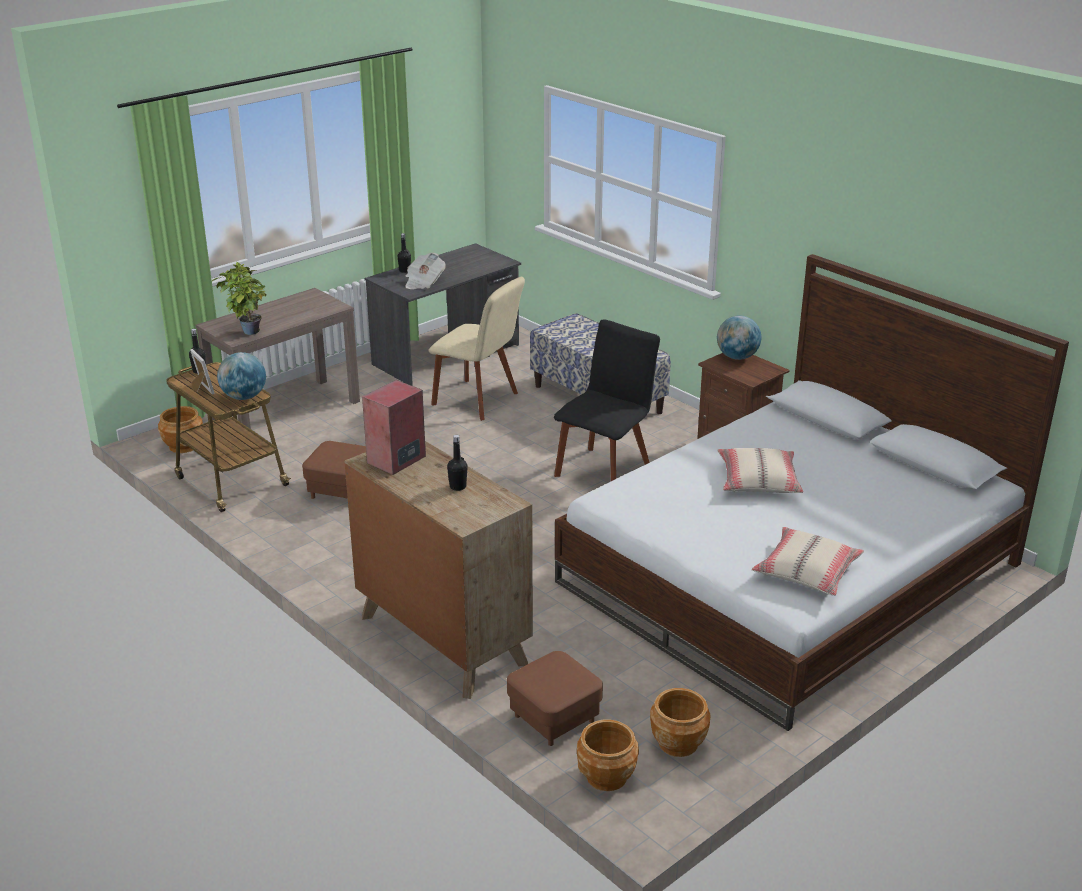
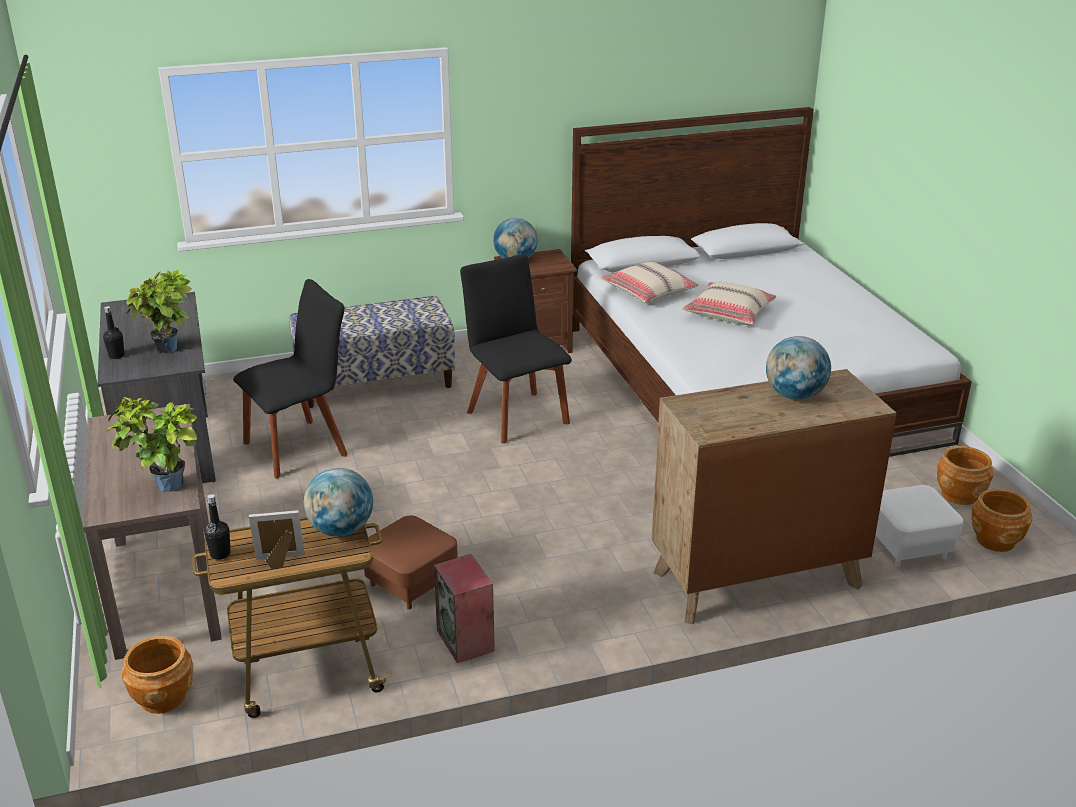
camera: 65 degrees left, 0 degrees up
(396, 460) = (718, 416): speaker -> speaker (466, 641)
(423, 282) = (169, 352): newspaper -> potted plant
(458, 487) = (794, 395): black bottle -> globe
(478, 400) = (300, 447): beige chair -> black chair
(554, 719) = (908, 546): brown ottoman -> white ottoman
(806, 571) = (878, 332): beige pillow -> beige pillow (648, 292)

